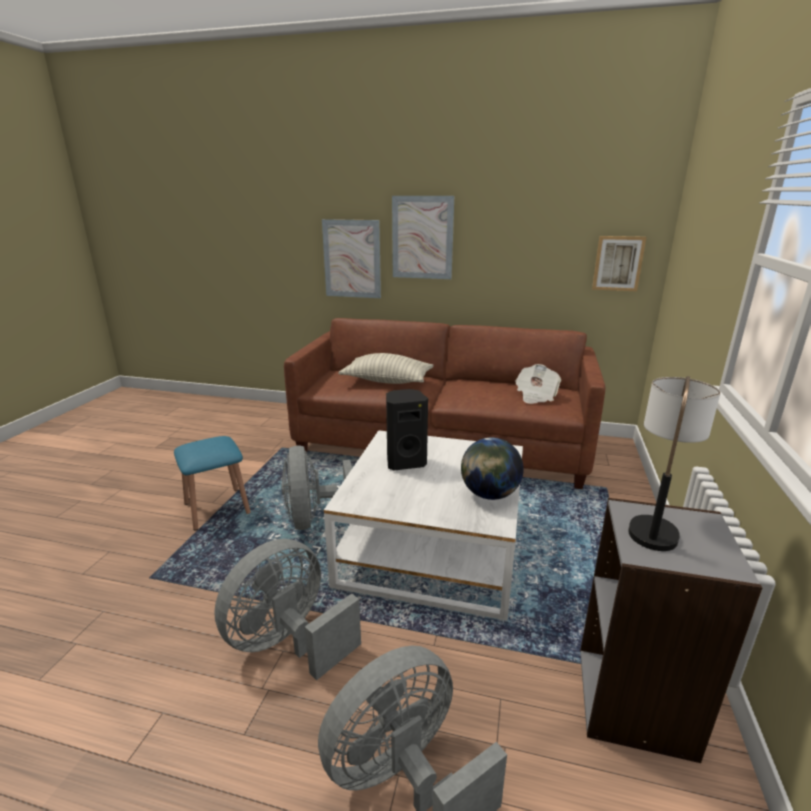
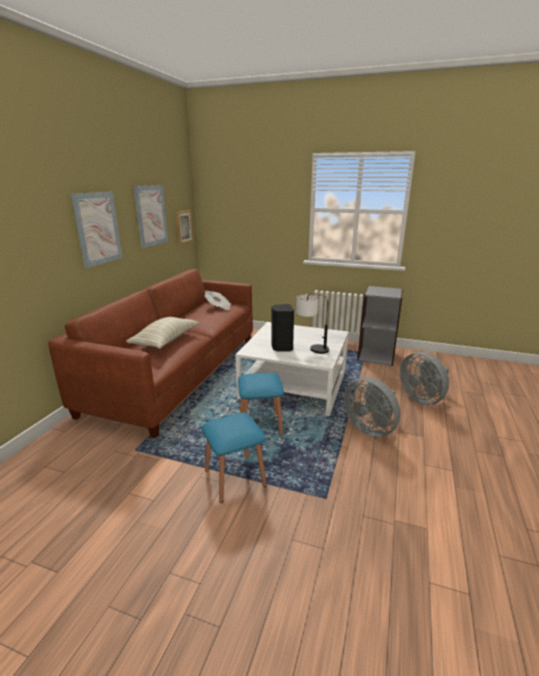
camera: 85 degrees left, 0 degrees up
(314, 519) = (260, 425): grey fan -> blue stool
(352, 259) = (48, 261): picture -> picture (151, 216)
(489, 494) = (315, 332): globe -> none
(655, 521) = (376, 291): table lamp -> table lamp (311, 347)

